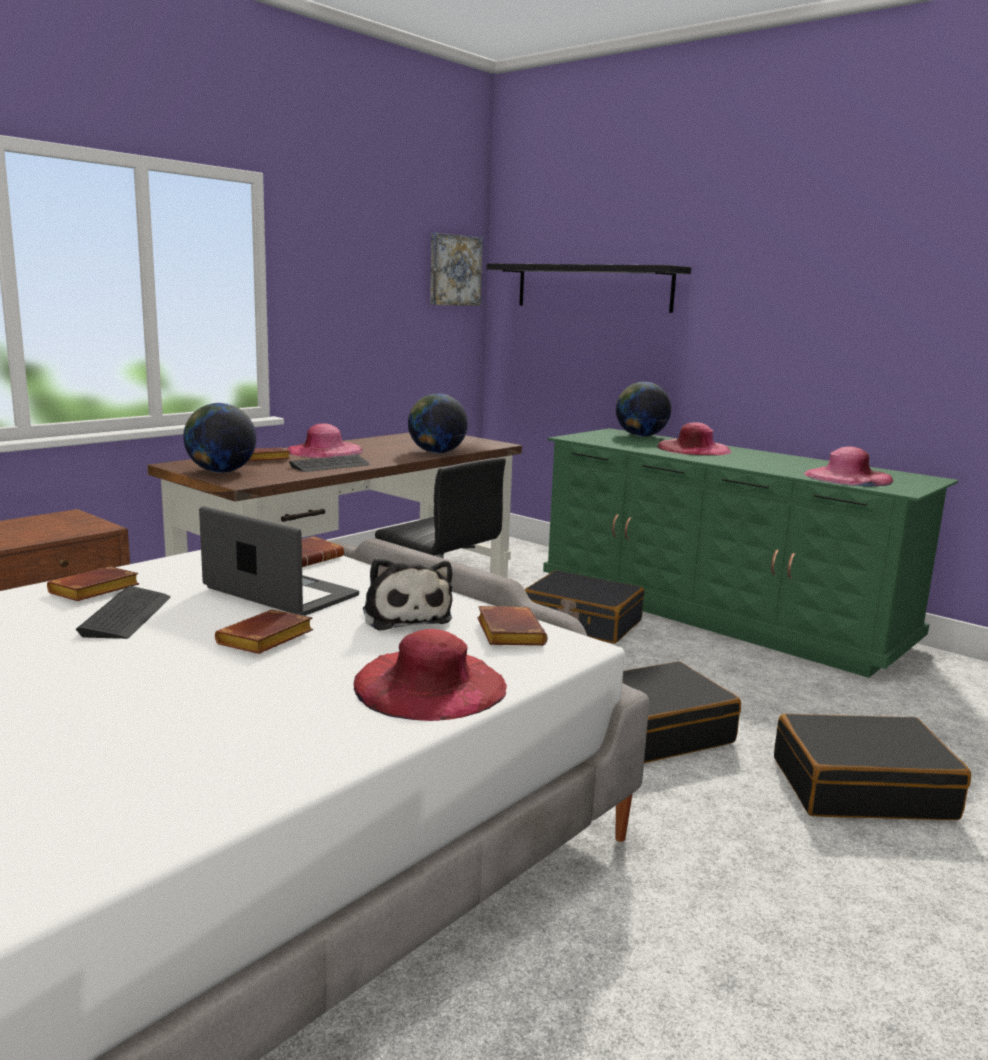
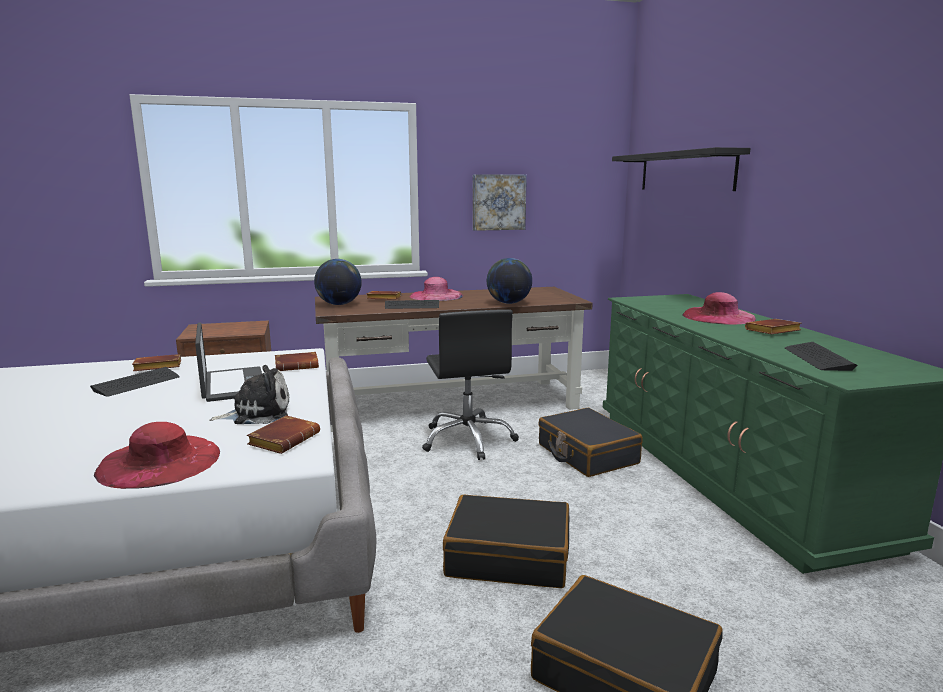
camera: 35 degrees right, 0 degrees up
(265, 640) = (156, 412): brown book -> brown book (772, 331)
(405, 616) = (257, 414): plush toy -> plush toy turned 120 degrees counterclockwise
(454, 270) = (591, 163): picture -> picture (498, 202)
(640, 436) = (697, 302): globe -> none
(848, 477) = (818, 358): pink hat -> keyboard

